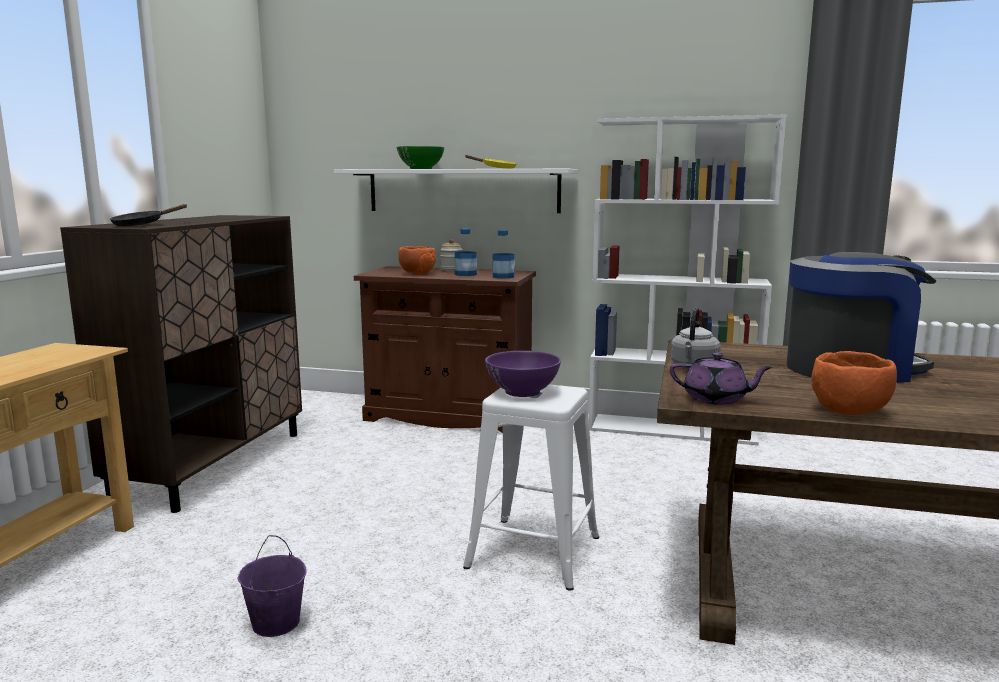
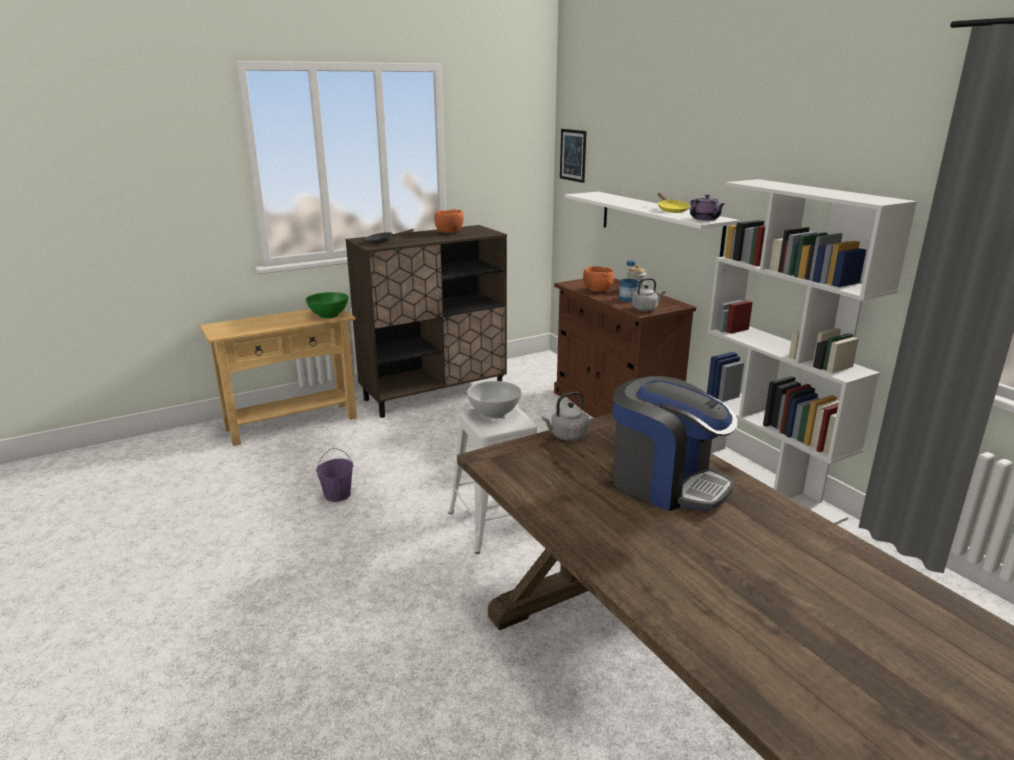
camera: 45 degrees right, 10 degrees up
(305, 132) = (573, 155): none -> picture
(421, 169) = (624, 201): green bowl -> green bowl (329, 315)
(503, 277) = (645, 309): bottle -> grey kettle
(523, 392) = (494, 413): purple bowl -> white bowl
(716, 399) = (501, 463): purple teapot -> purple teapot (705, 219)
(850, 411) = (546, 507): orange bowl -> orange bowl (449, 232)

